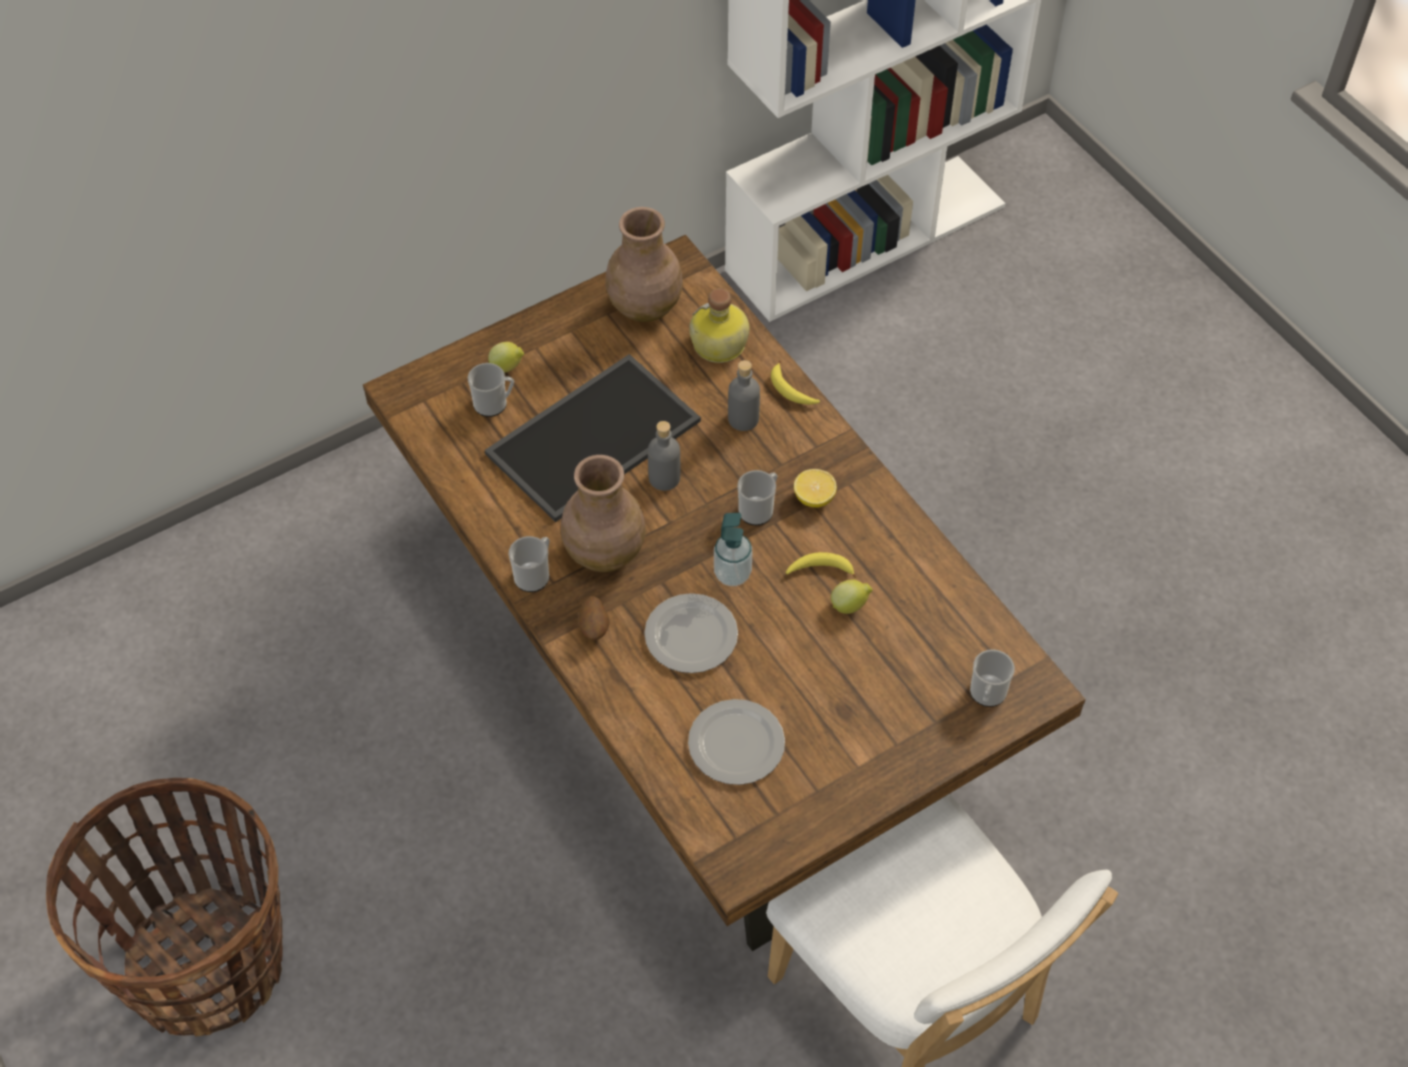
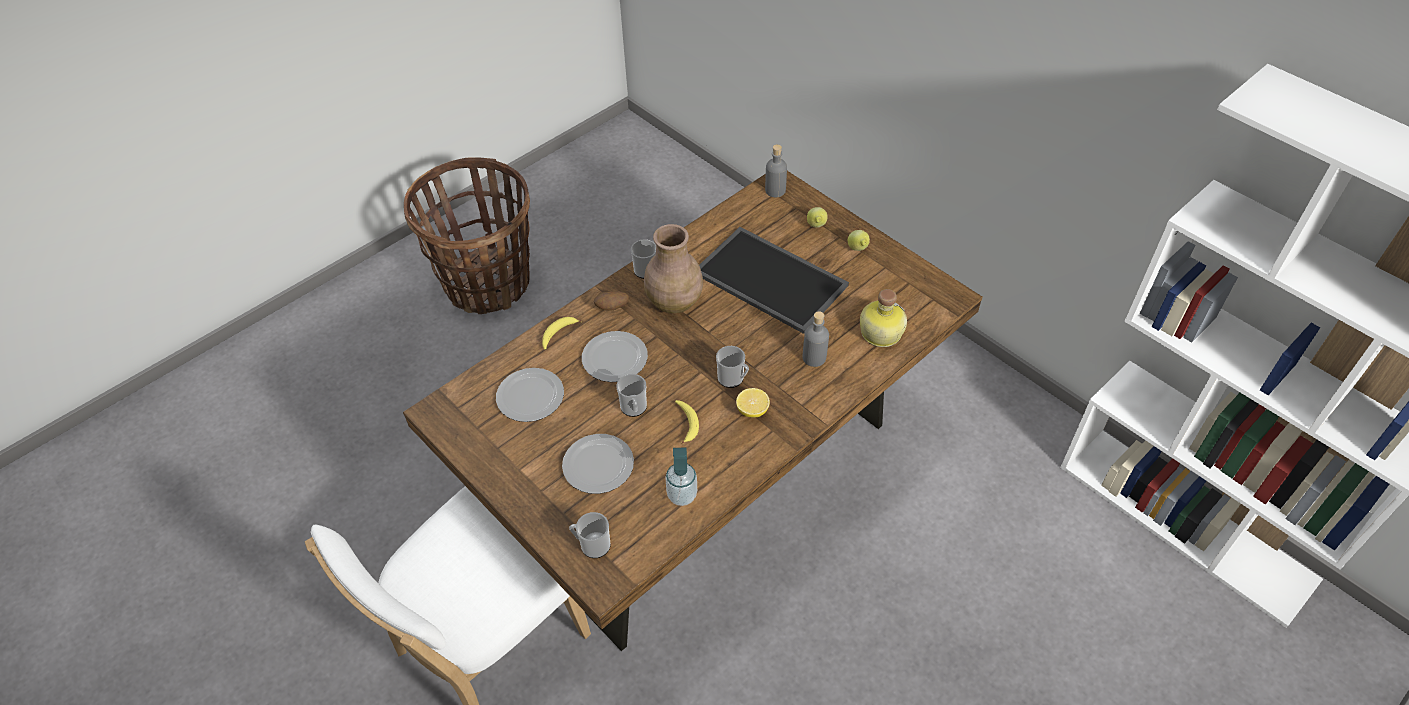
camera: 80 degrees right, 5 degrees down
(494, 404) = (782, 226): mug -> mug (634, 409)
(644, 307) = (899, 285): brown vase -> none
(664, 478) = (746, 322): grey bottle -> grey bottle (775, 190)
(732, 574) = (671, 373): soap dispenser -> soap dispenser (682, 495)
(791, 390) = (851, 382): banana -> banana (558, 334)
(850, 606) = (658, 446): lemon -> lemon (858, 249)
(869, 676) = (597, 466): none -> plate

